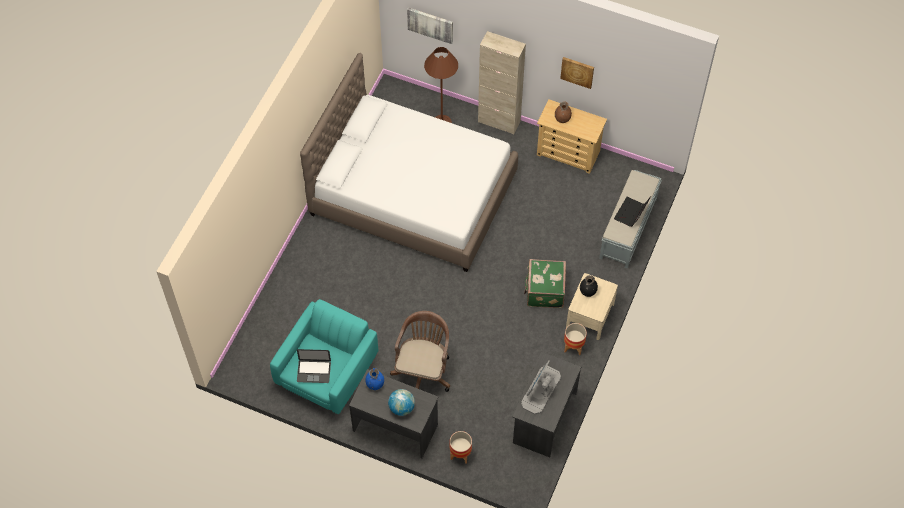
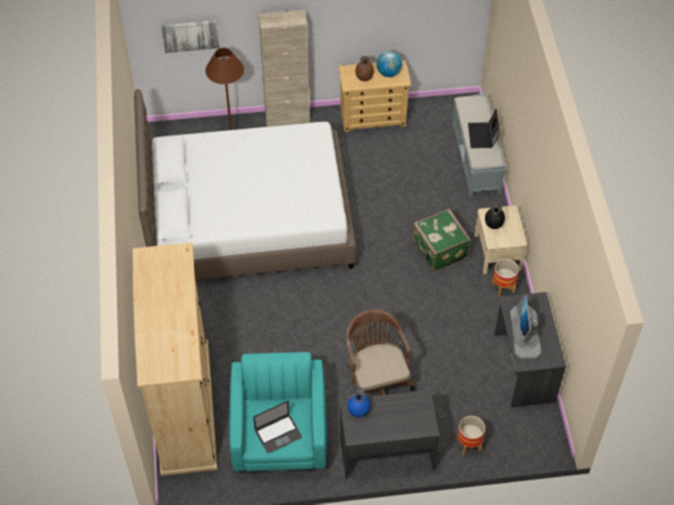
camera: 30 degrees left, 5 degrees down
(274, 316) = (184, 407): none -> beige wardrobe
(402, 407) = (402, 420): globe -> globe (389, 73)
(577, 71) = (366, 18): picture -> none

